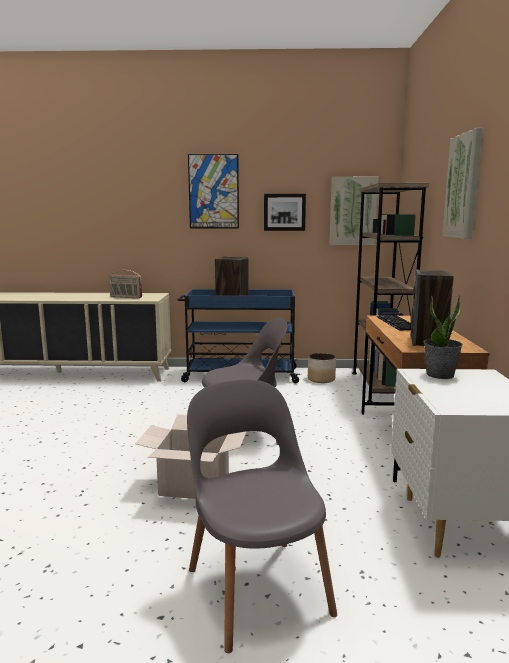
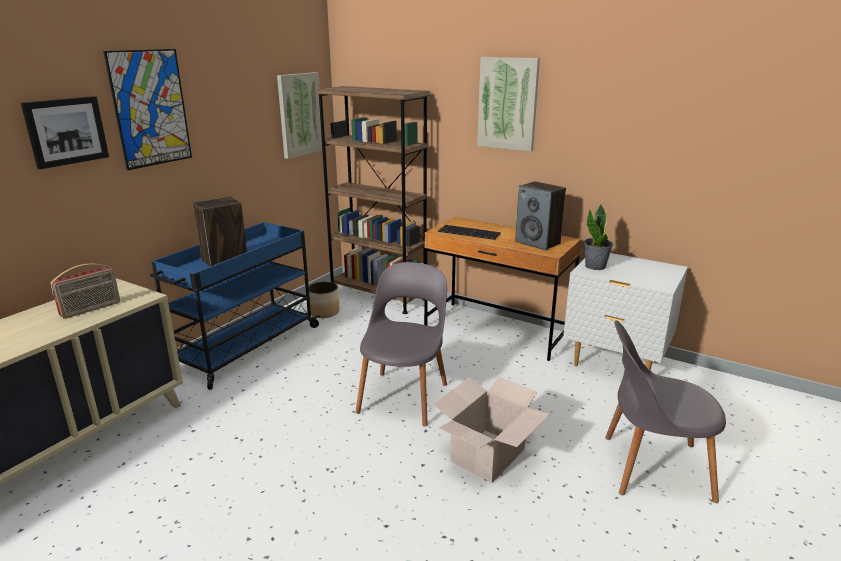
camera: 60 degrees left, 10 degrees up
(284, 212) = (238, 126): picture -> picture (66, 131)

